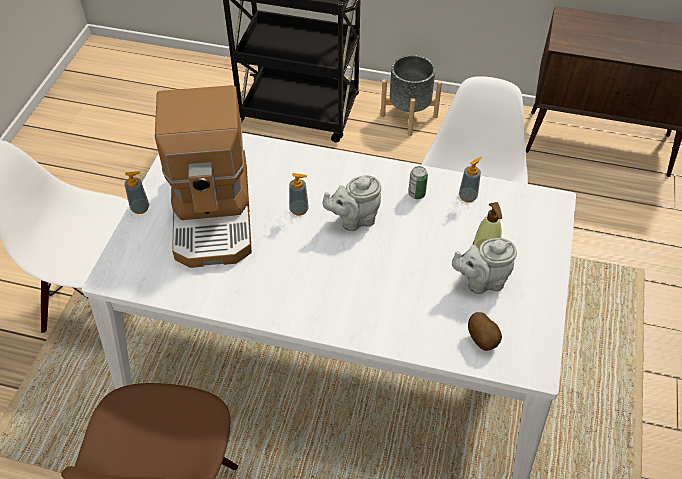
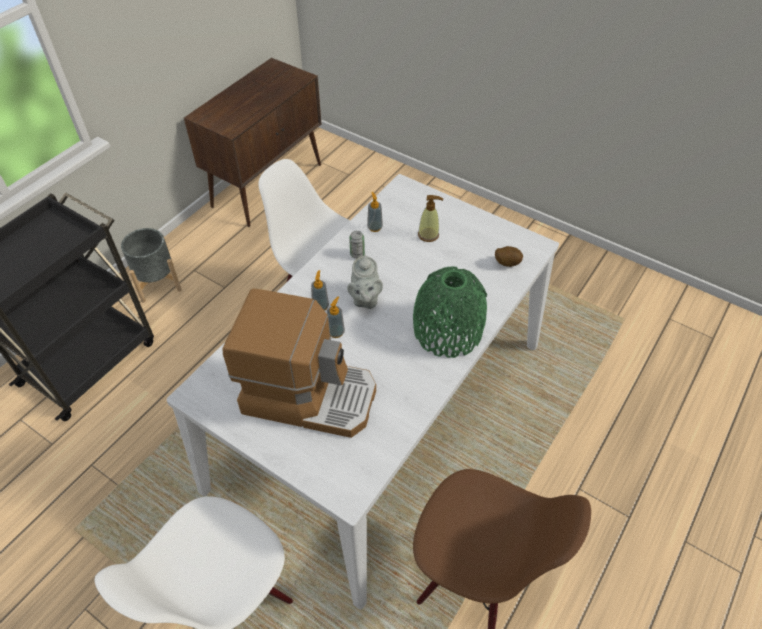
camera: 70 degrees left, 0 degrees up
(140, 208) = (271, 454): soap dispenser -> soap dispenser (320, 306)
(343, 304) = (447, 330): none -> green vase
(481, 281) = (457, 247): grey teapot -> none

